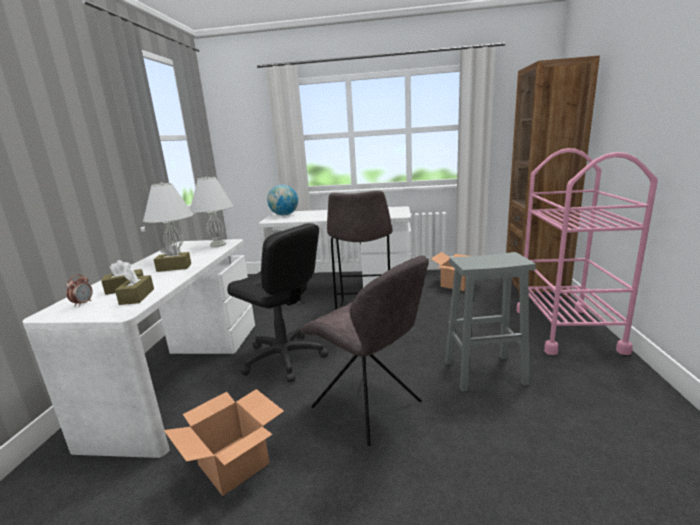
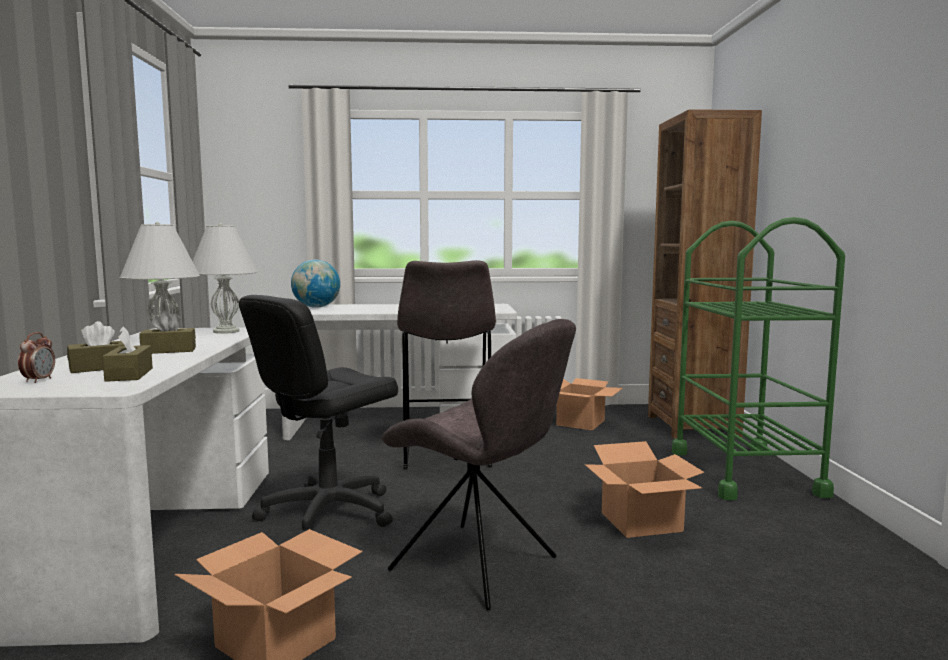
camera: 10 degrees left, 10 degrees down
(284, 358) = (327, 513): black office chair -> black office chair turned 105 degrees clockwise
(485, 372) = (642, 521): grey stool -> cardboard box
(567, 329) = (744, 472): pink cart -> green cart

